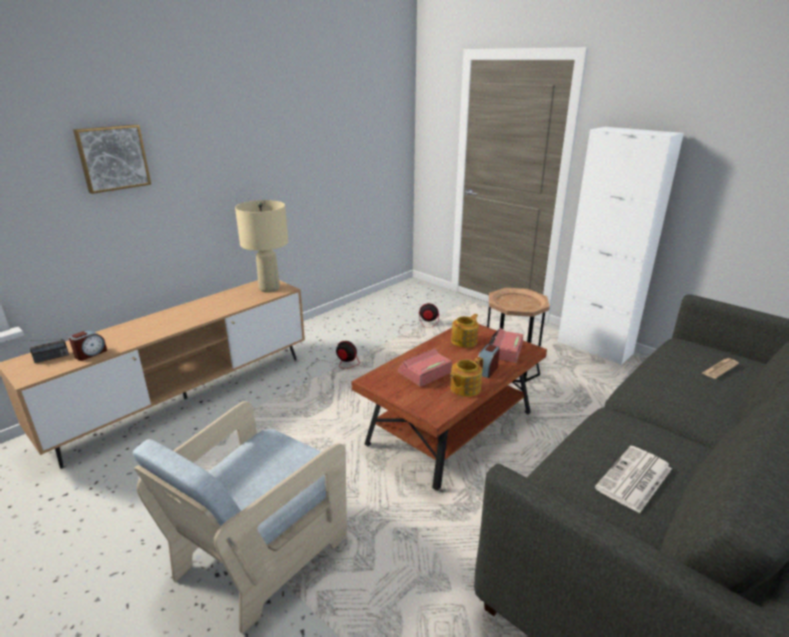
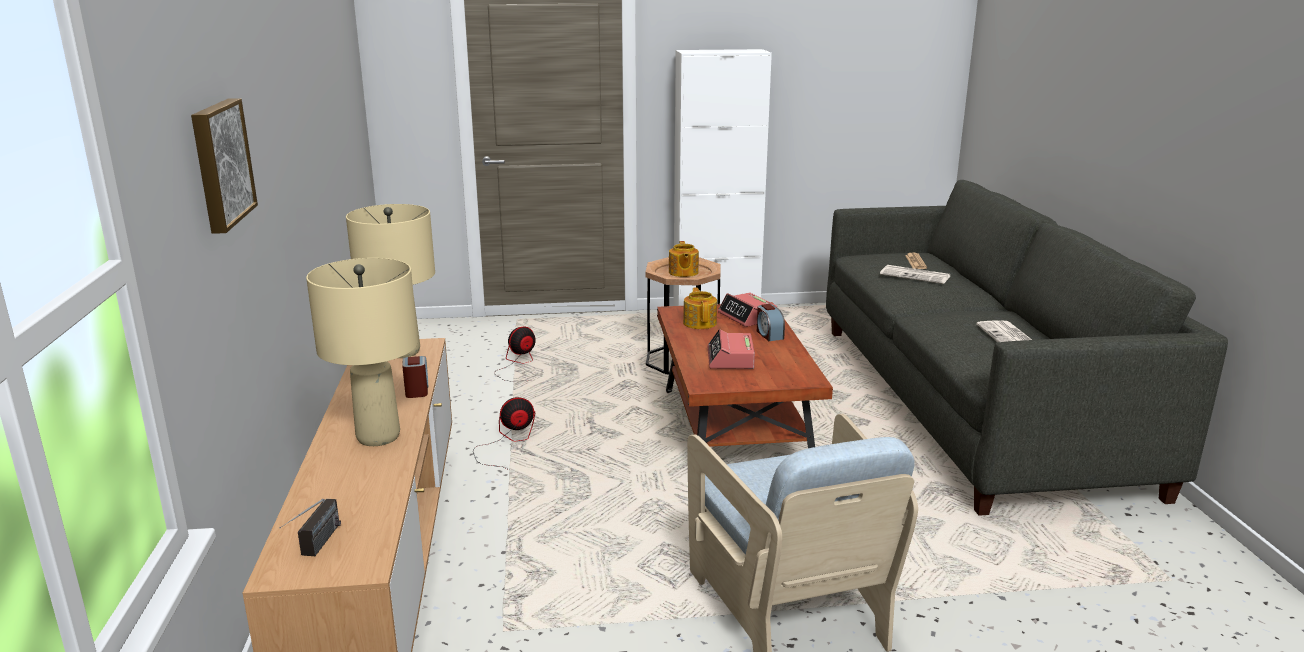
camera: 50 degrees left, 5 degrees down
(90, 354) = (371, 506): alarm clock -> alarm clock (417, 389)
(166, 324) = (379, 437): none -> beige table lamp
(464, 388) = (785, 354): teapot -> teapot (683, 272)
(688, 380) = (916, 275): none -> newspaper

